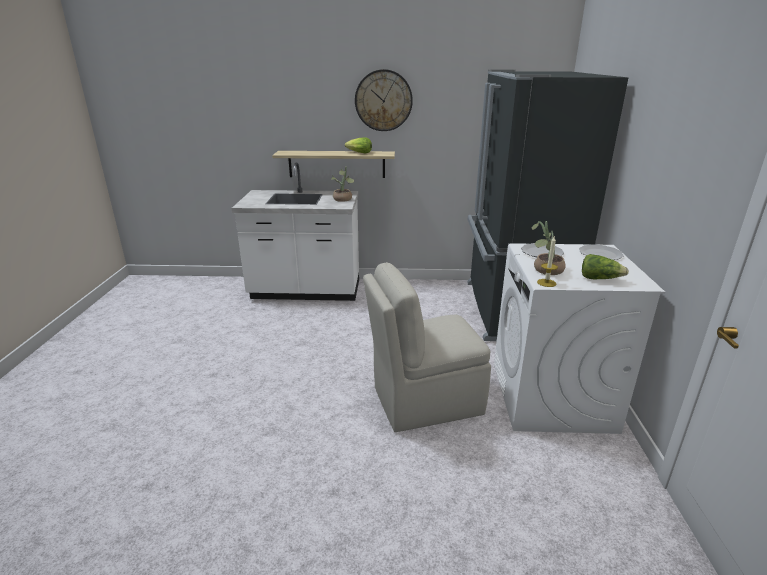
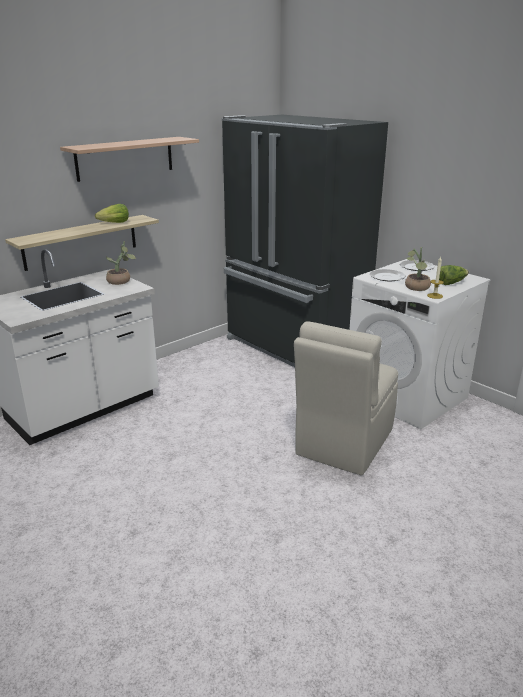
camera: 45 degrees left, 0 degrees up
(383, 100) = (125, 158): wall clock -> shelf

